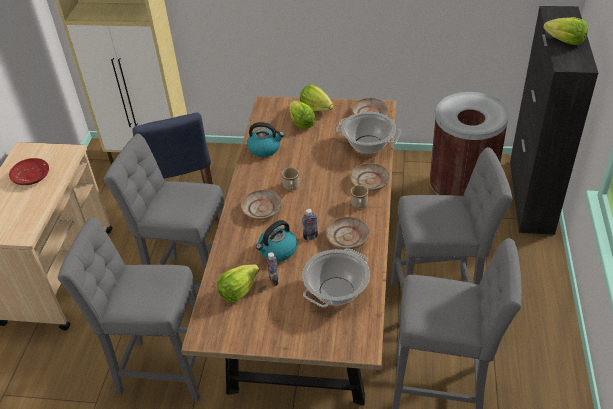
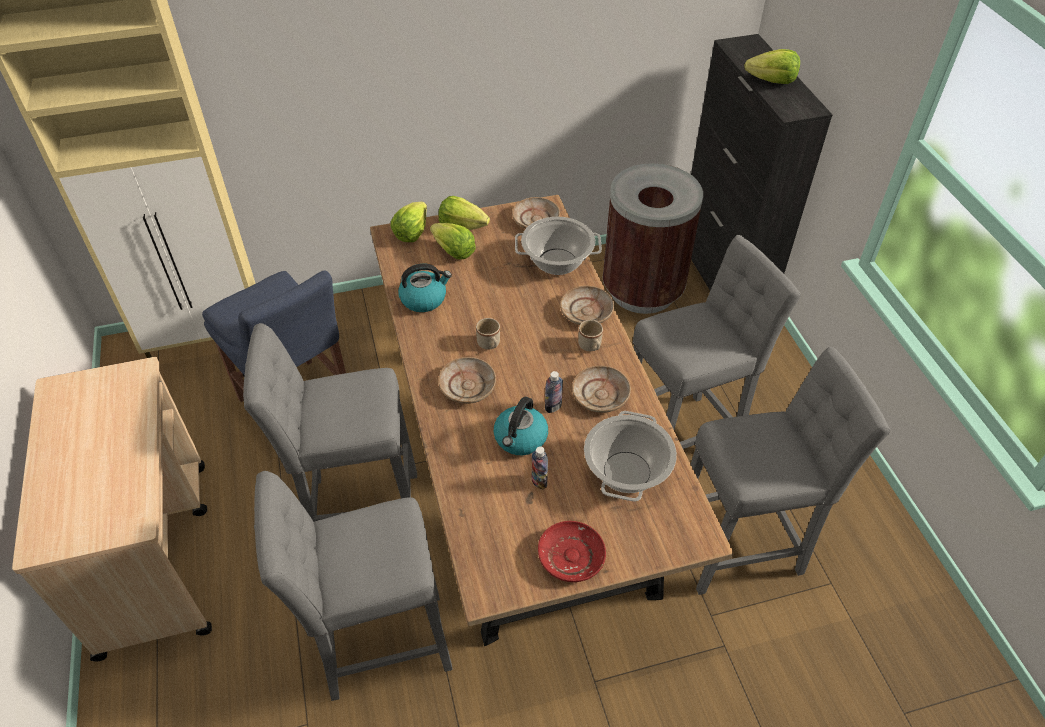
camera: 25 degrees left, 5 degrees up
(31, 176) = (92, 427): red plate -> red plate (571, 556)
(238, 291) = (500, 511): lettuce -> lettuce (411, 232)

